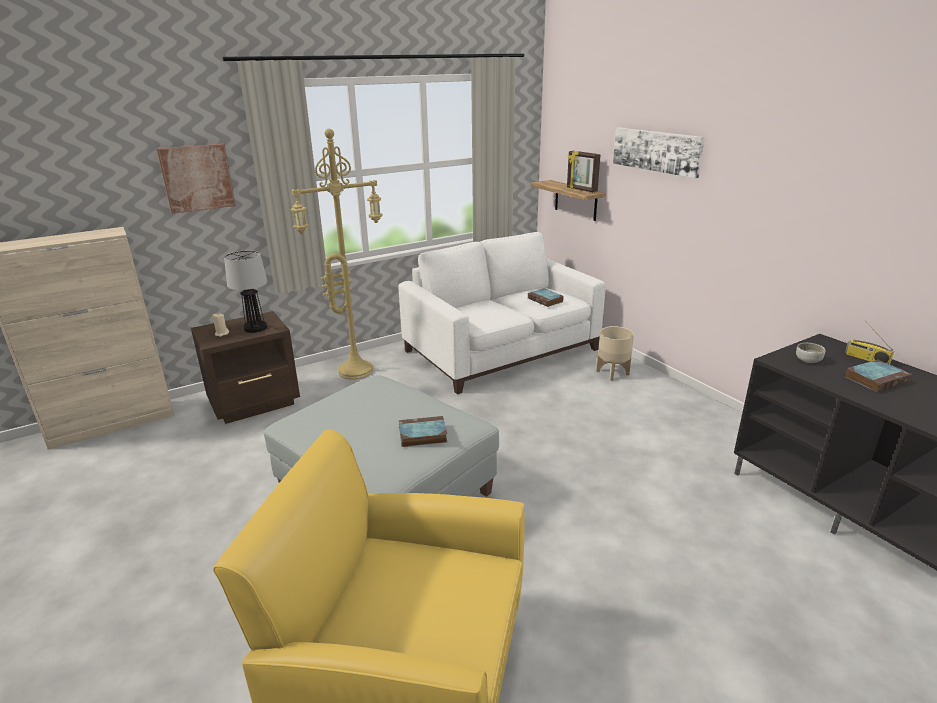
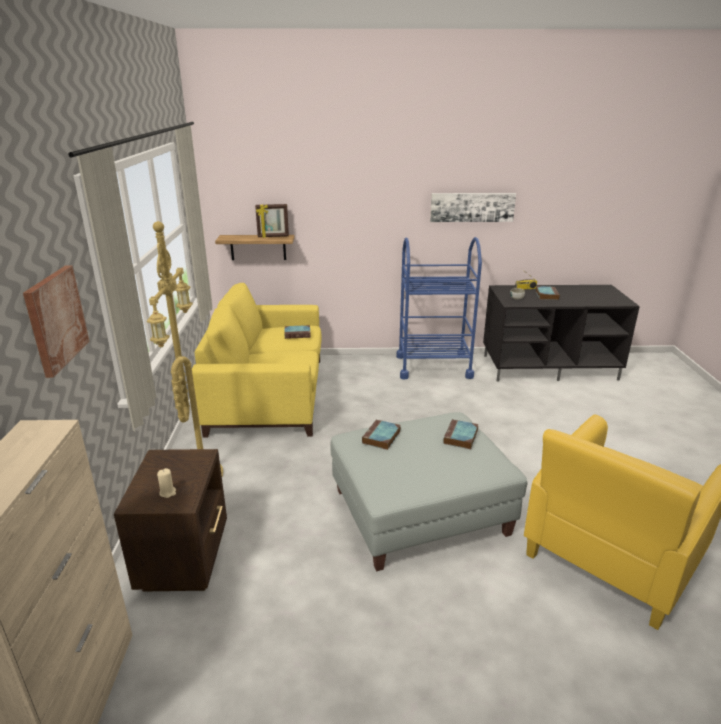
camera: 60 degrees left, 0 degrees up
(256, 328) = (184, 467): table lamp -> none
(383, 393) = (381, 438): none -> book
(502, 350) = (269, 394): white sofa -> yellow sofa
(612, 372) = (356, 369): beige planter -> none
(656, 151) = (343, 194): picture -> picture (472, 207)
(694, 415) = (433, 366): none -> blue cart

